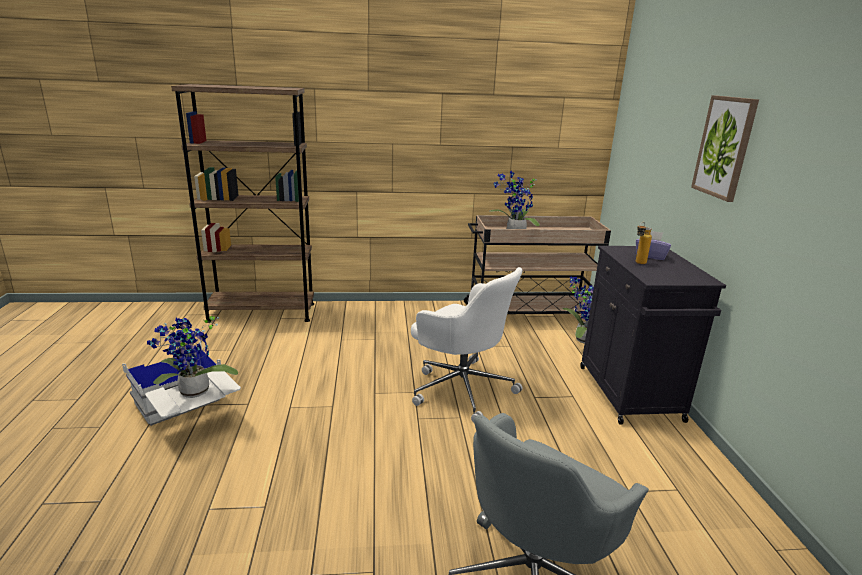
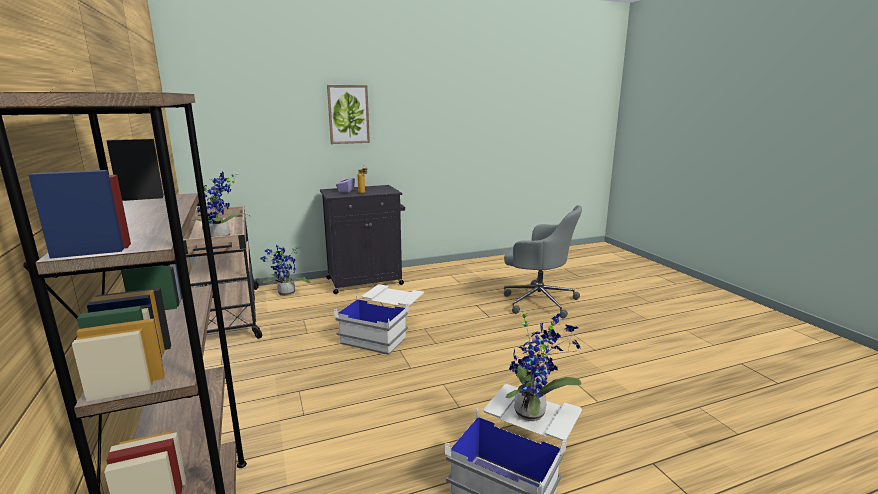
camera: 105 degrees left, 5 degrees down
(461, 388) = (383, 332): white office chair -> white storage box

